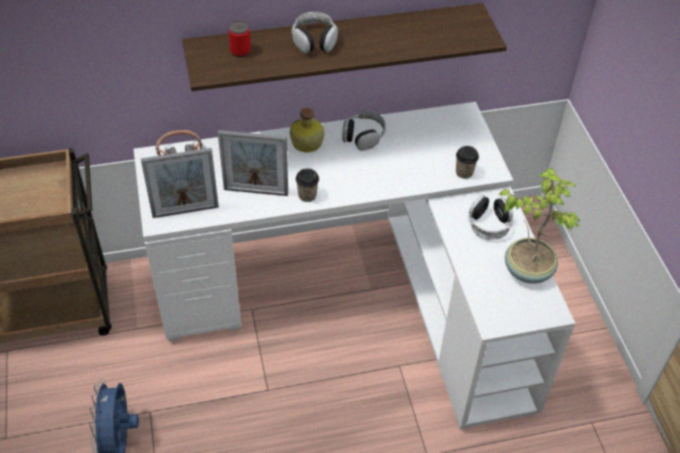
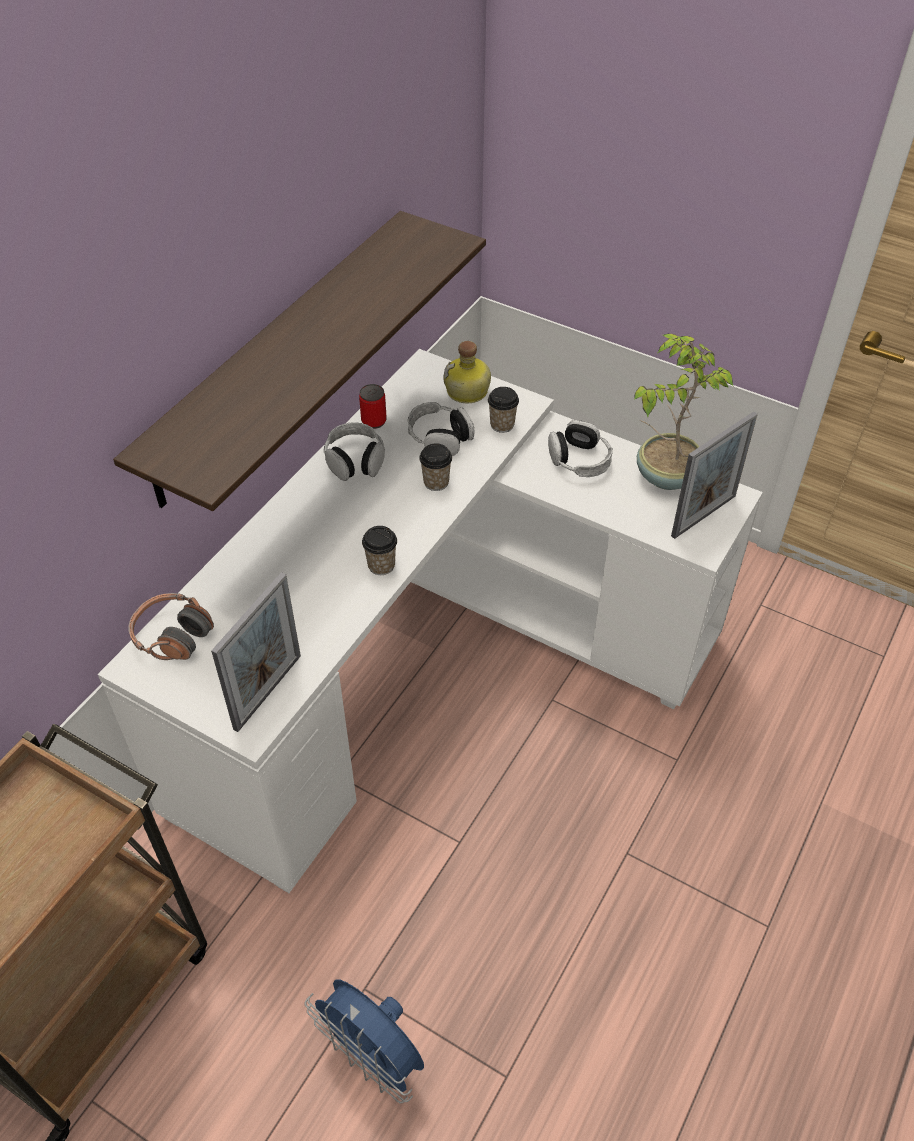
camera: 45 degrees left, 0 degrees up
(240, 51) = (212, 424): can -> can (374, 421)
(256, 191) = (319, 605): picture frame -> picture frame (703, 516)
(306, 143) = (304, 512): bottle -> bottle (468, 392)
(314, 40) = (282, 356): headphones -> headphones (439, 437)
(388, 176) = (436, 482): none -> cup

